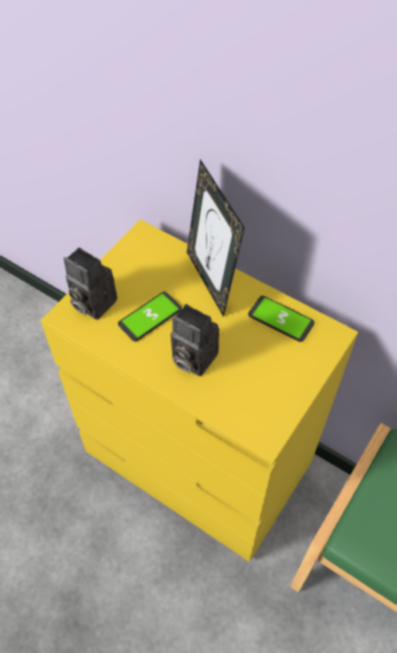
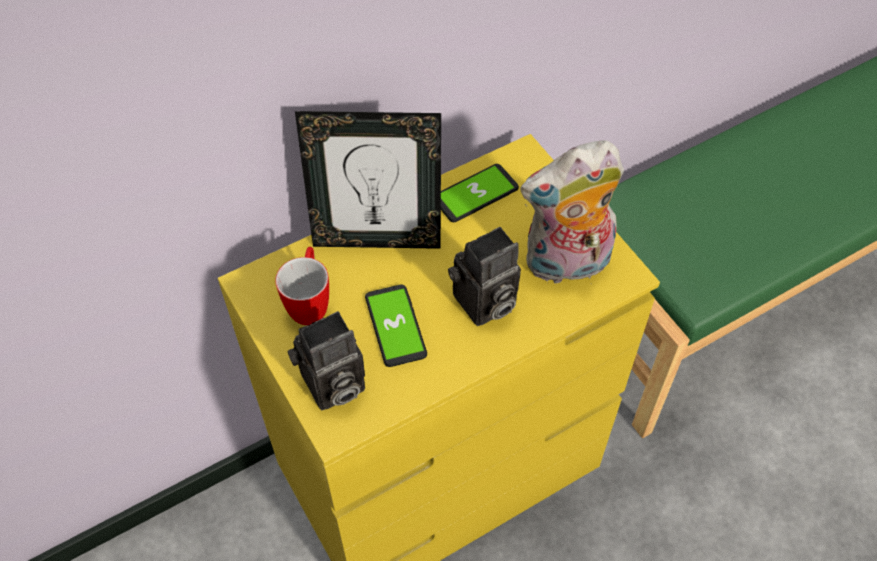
camera: 65 degrees left, 0 degrees up
(145, 268) = (310, 303): none -> mug
(252, 395) = (566, 265): none -> plush toy

